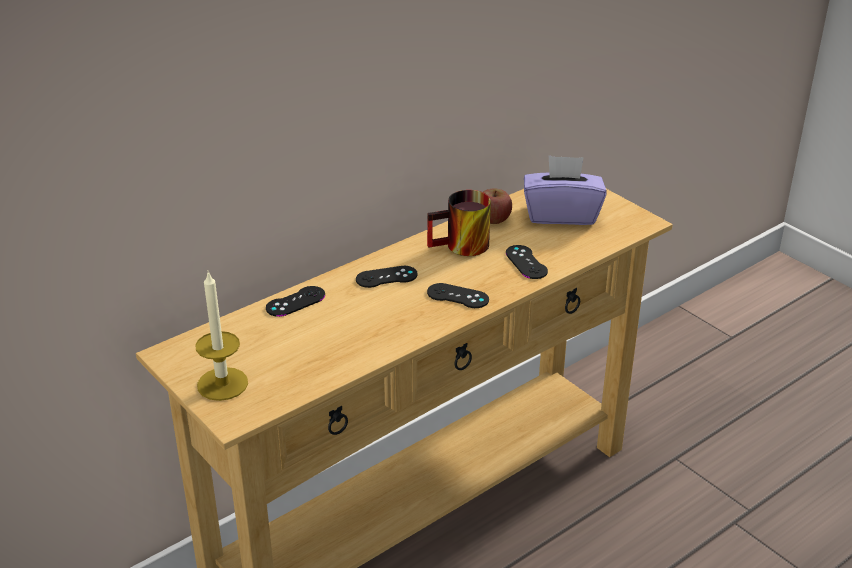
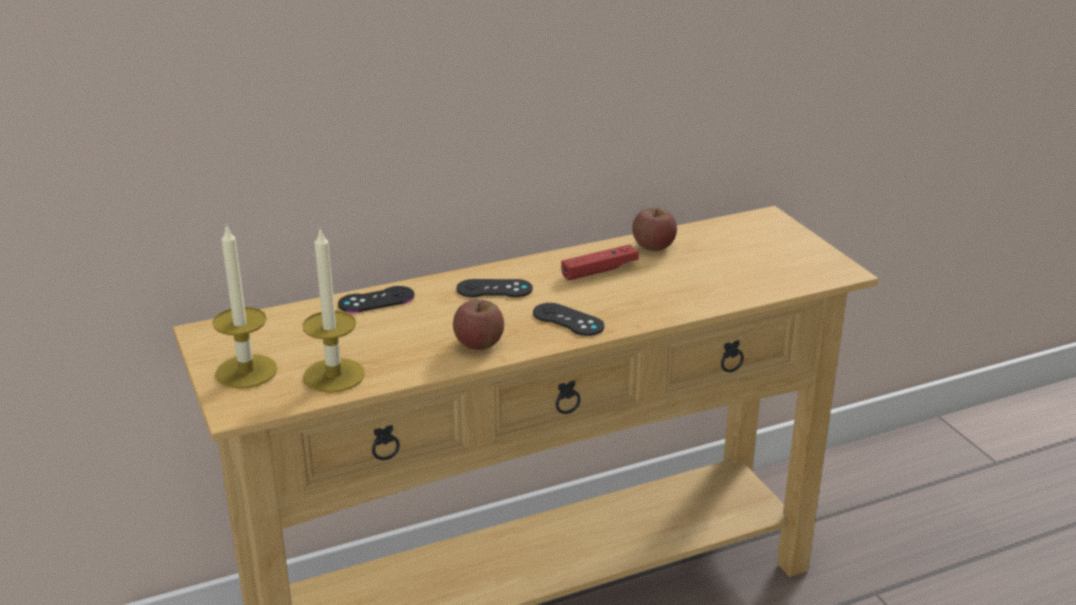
camera: 15 degrees right, 5 degrees down
(296, 375) = (334, 375): none -> candle
(398, 328) = (479, 343): none -> apple
(461, 248) = (599, 270): mug -> red game controller
(526, 262) = (670, 295): black game controller -> none
(561, 214) = (740, 251): purple tissue box -> none

